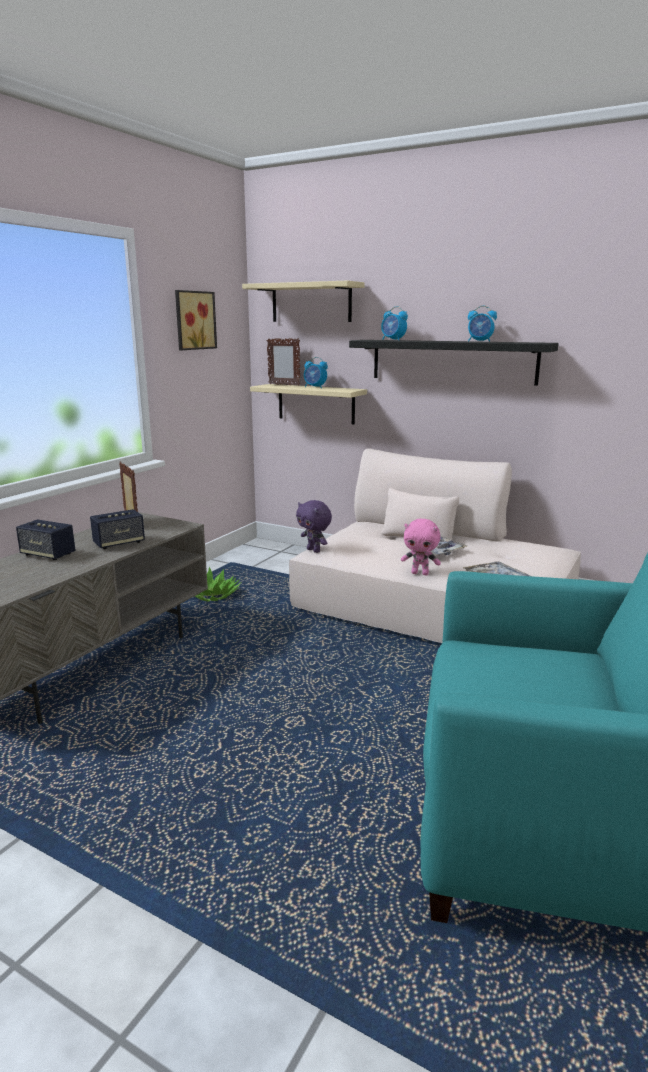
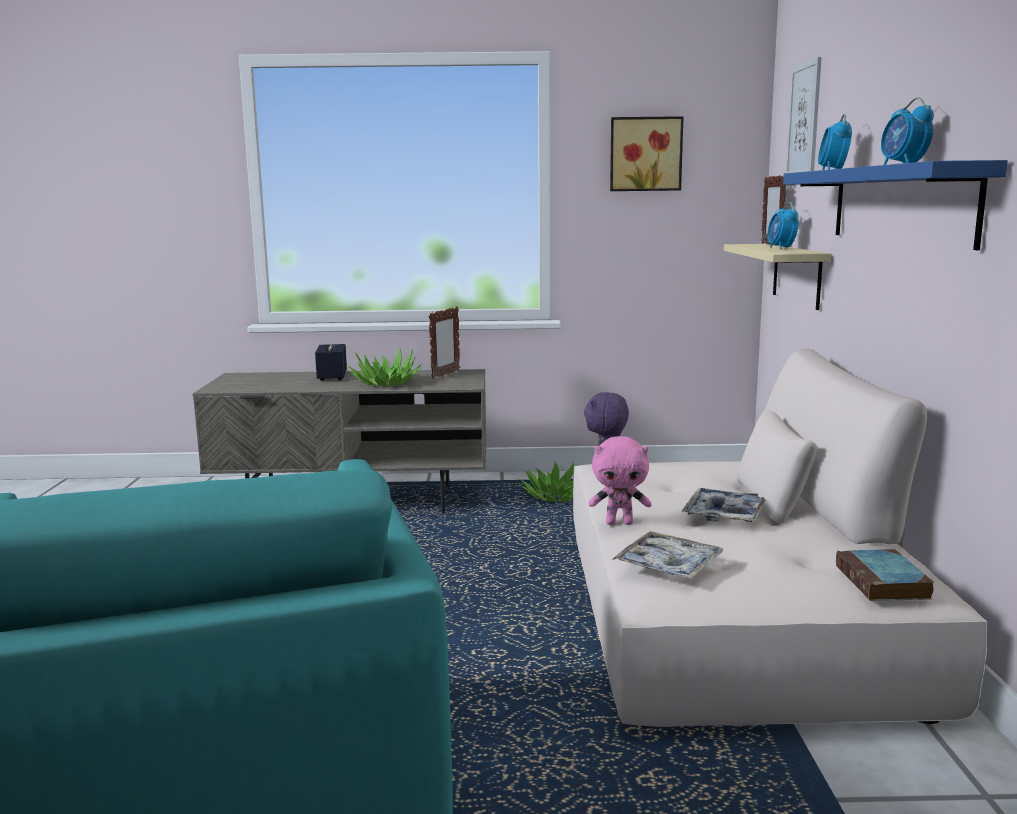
camera: 60 degrees right, 5 degrees down
(119, 543) = (386, 383): speaker -> potted plant
(311, 303) = (804, 120): beige shelf -> picture
(420, 573) = (619, 523): pink plush toy -> pink plush toy turned 75 degrees counterclockwise
(452, 361) = (899, 204): black shelf -> blue shelf
(548, 551) = (883, 583): none -> book

